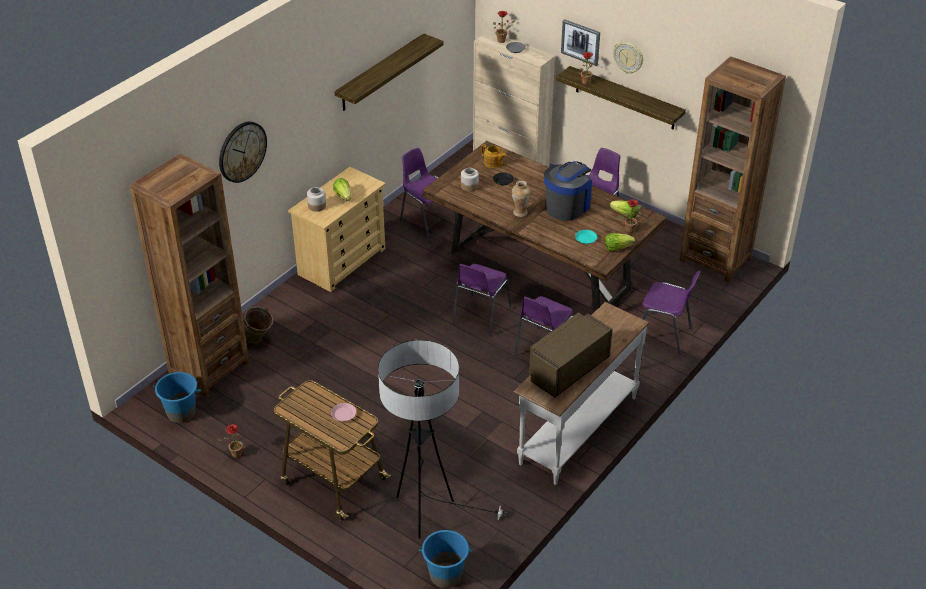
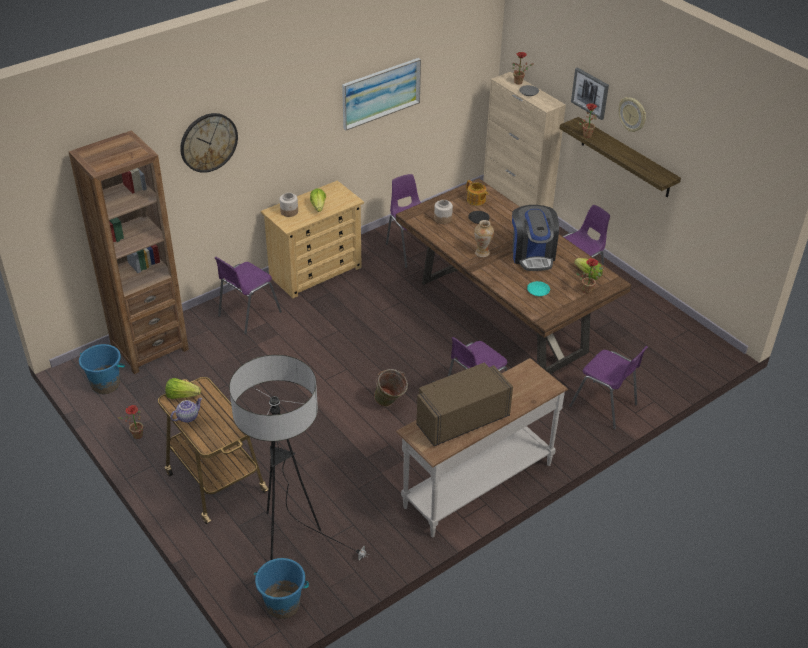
camera: 15 degrees right, 0 degrees up
(259, 340) = (206, 330): green bucket -> green bucket (390, 404)
(310, 420) = (187, 417): none -> teapot
(343, 414) = (222, 417): pink plate -> none
(380, 73) = (381, 93): shelf -> picture
(480, 316) = (425, 350): purple chair -> purple chair (248, 314)
(567, 206) = (532, 255): coffee machine -> coffee machine turned 120 degrees clockwise
(617, 248) = (566, 306): lettuce -> lettuce (182, 395)
(715, 259) = (689, 340): brown bookcase -> none

